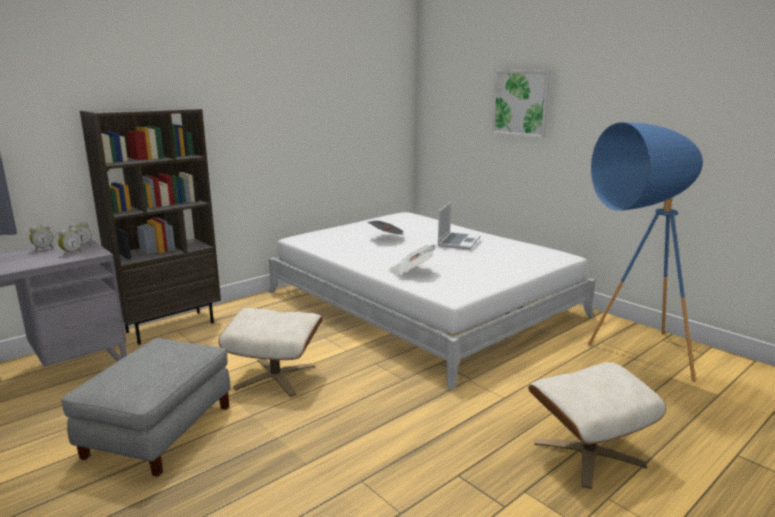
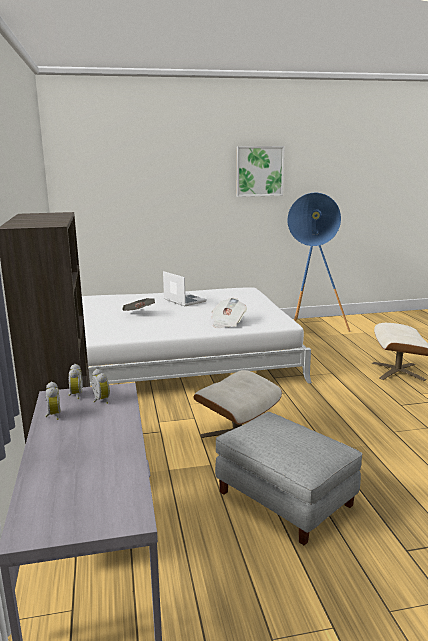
camera: 60 degrees left, 0 degrees up
(521, 103) = (172, 186): picture -> picture (259, 171)

